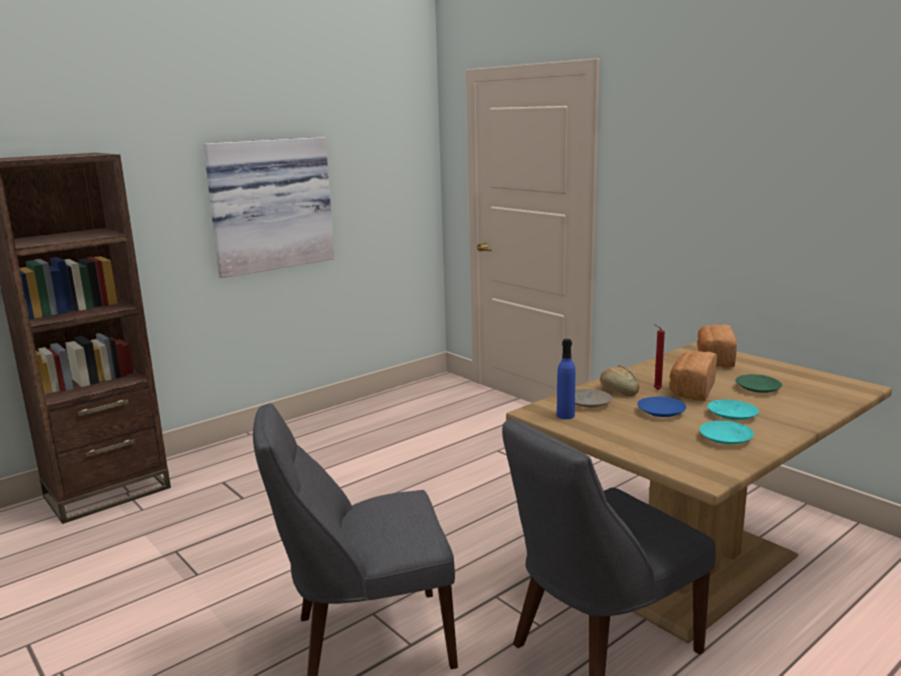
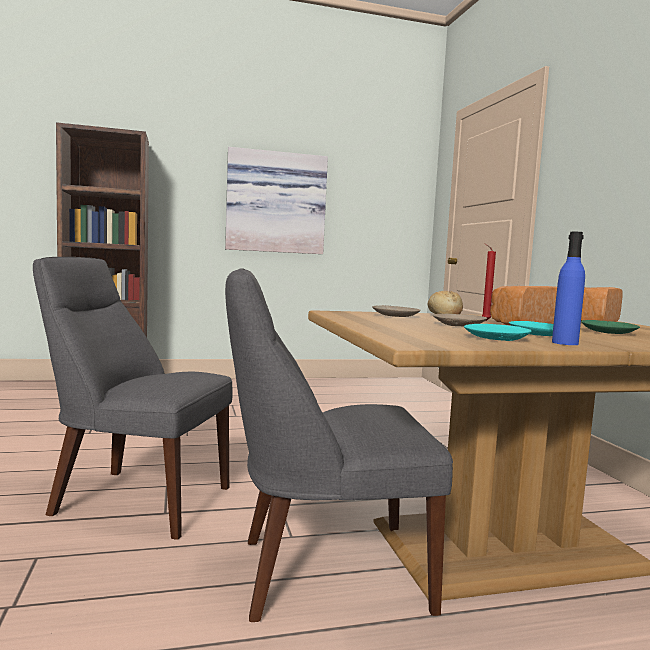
camera: 25 degrees right, 10 degrees down
(565, 415) = (356, 315): blue bottle -> blue bottle (565, 343)
(661, 412) = (459, 325): blue plate -> beige plate

